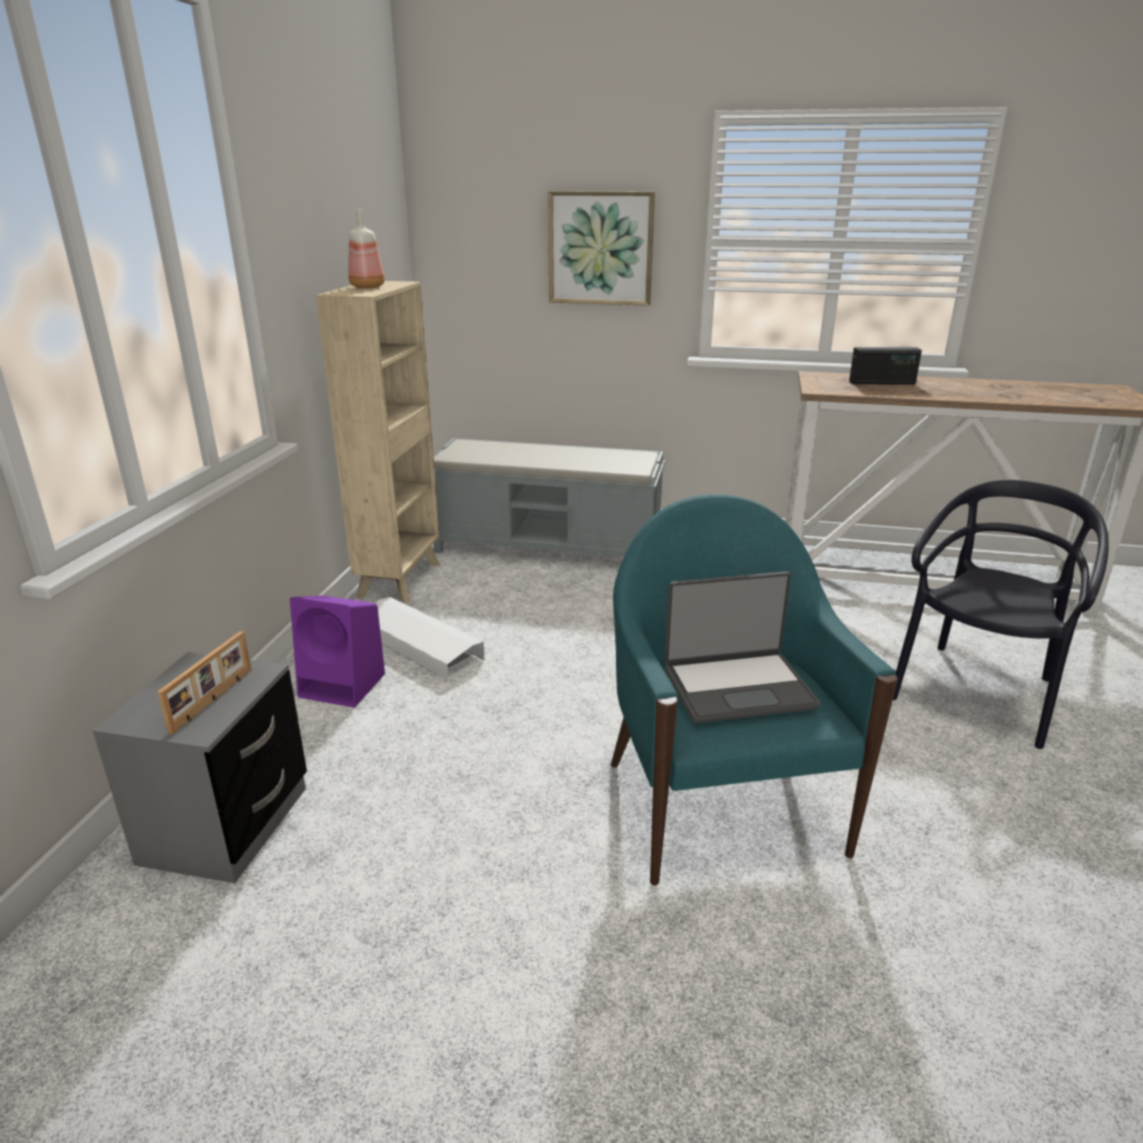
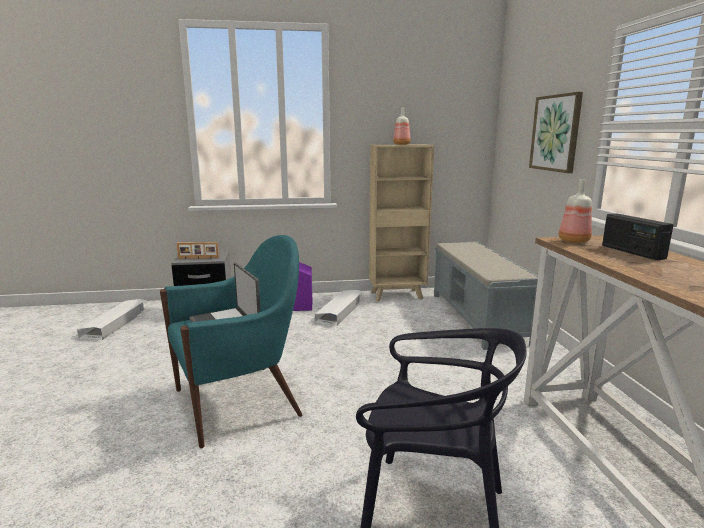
camera: 70 degrees right, 10 degrees down
(133, 1039) = (115, 323): none -> white storage box
(829, 387) = (573, 241): none -> bottle

